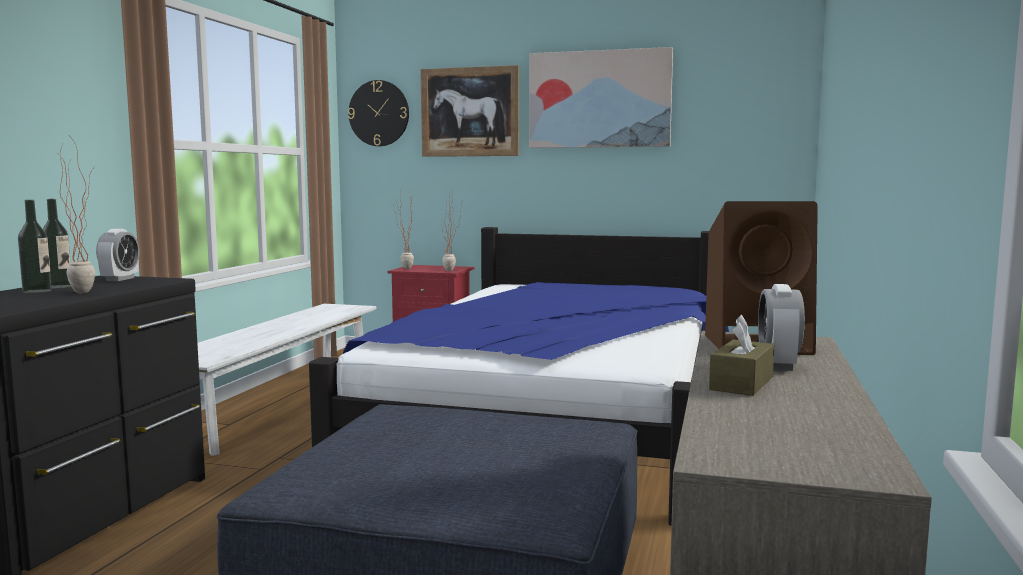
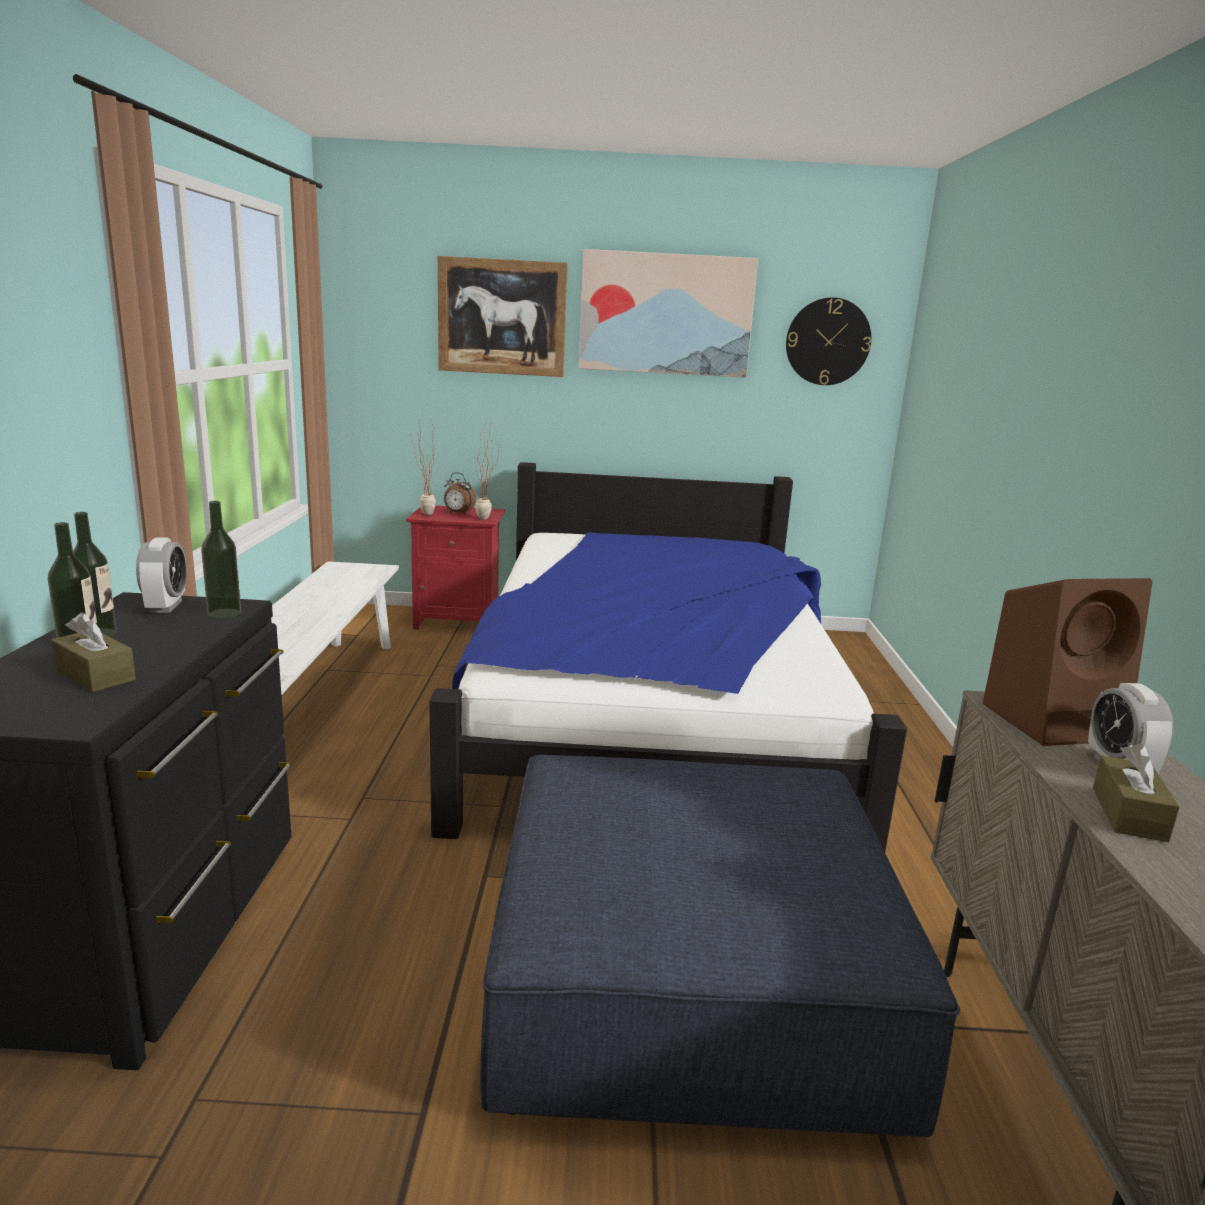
camera: 15 degrees left, 10 degrees up
(30, 299) = (95, 675): none -> brown tissue box
(85, 291) = (155, 647): potted plant -> none
(153, 282) = (224, 613): none -> bottle
(379, 113) = (379, 309): wall clock -> wall clock (828, 341)
(432, 268) = (458, 513): none -> alarm clock

